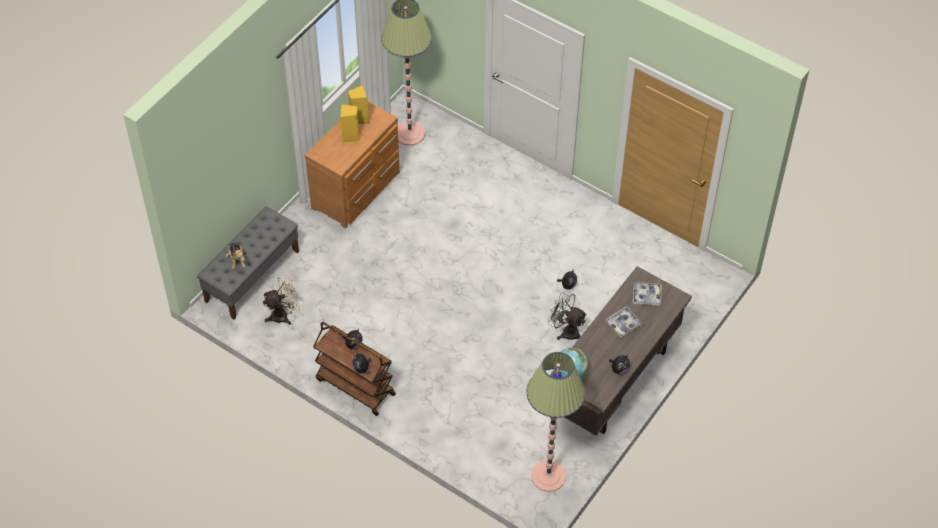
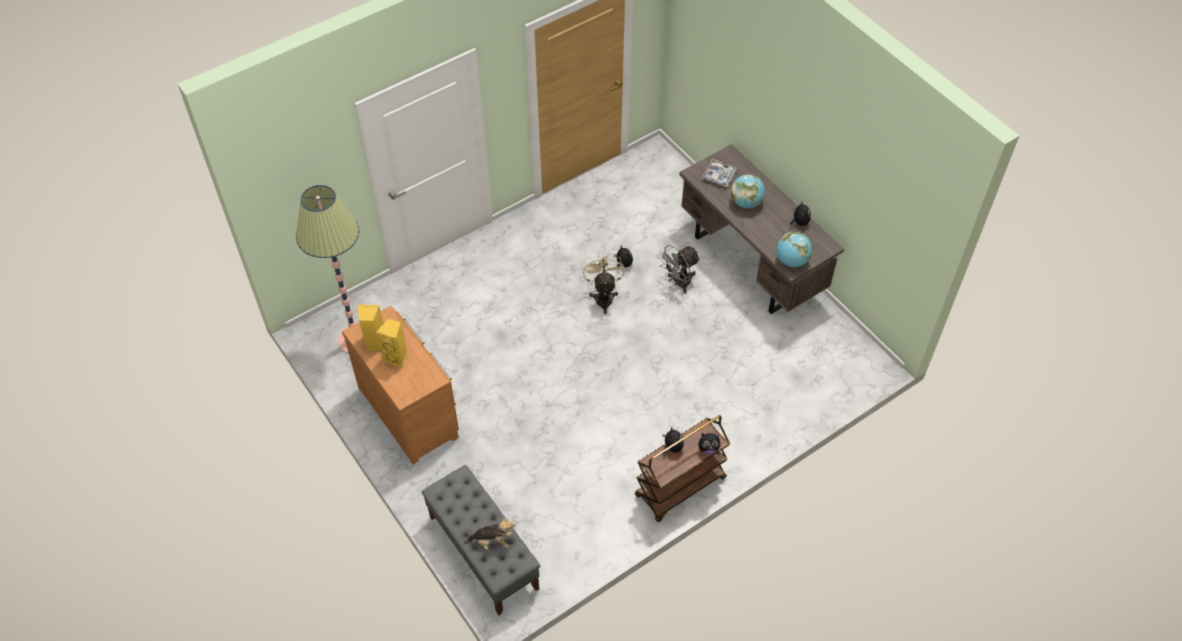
camera: 70 degrees left, 0 degrees up
(284, 315) = (554, 533): beige fan -> beige fan (603, 296)
(548, 476) = (844, 349): floor lamp -> none
(623, 324) = (746, 202): tray -> globe

